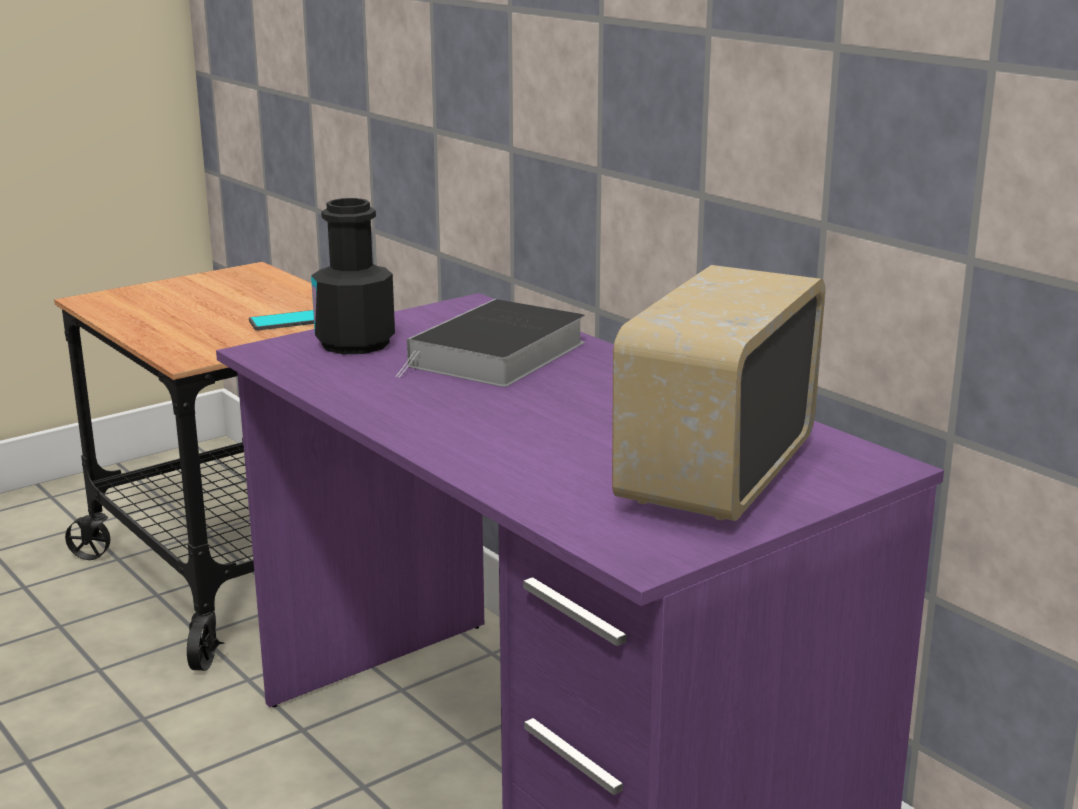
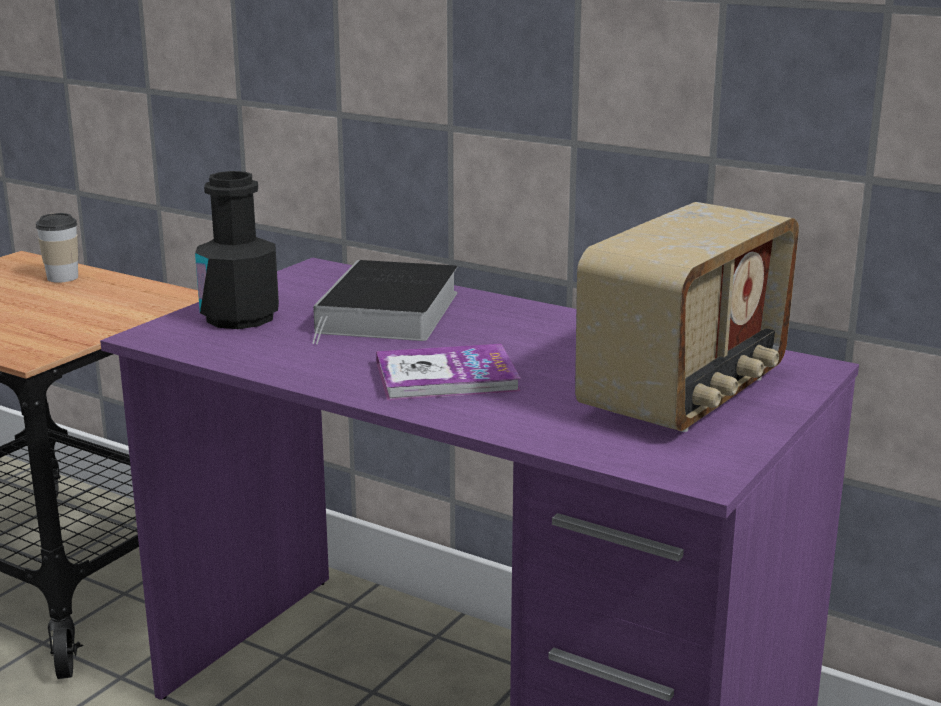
camera: 20 degrees left, 0 degrees up
(275, 290) = (62, 278): none -> cup
(288, 321) = (104, 307): phone -> none
(490, 424) = (446, 377): none -> book
(714, 475) = (687, 395): radio -> radio turned 150 degrees counterclockwise

